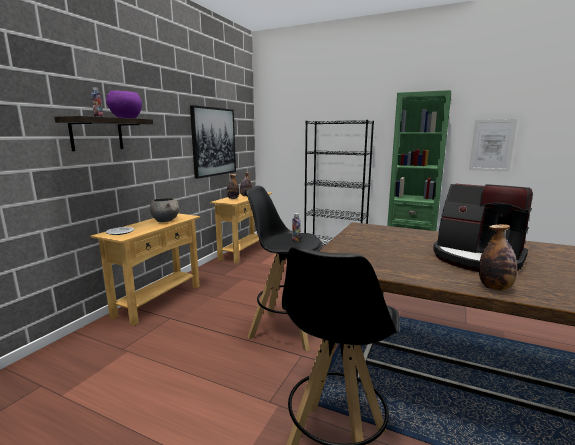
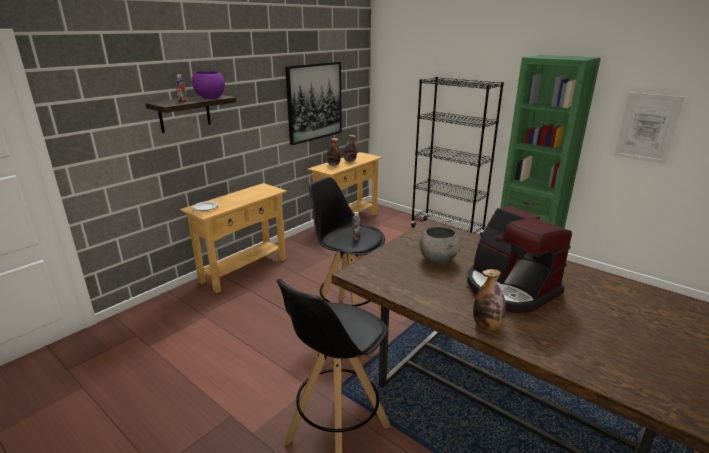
camera: 15 degrees right, 10 degrees up
(165, 220) = (251, 194): grey bowl -> grey bowl (438, 260)

